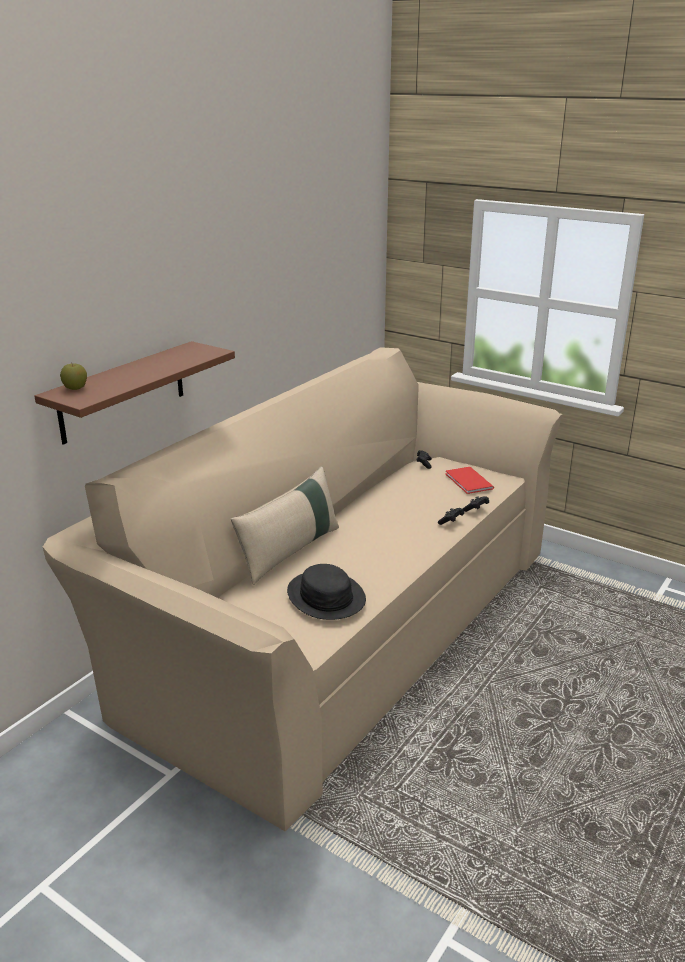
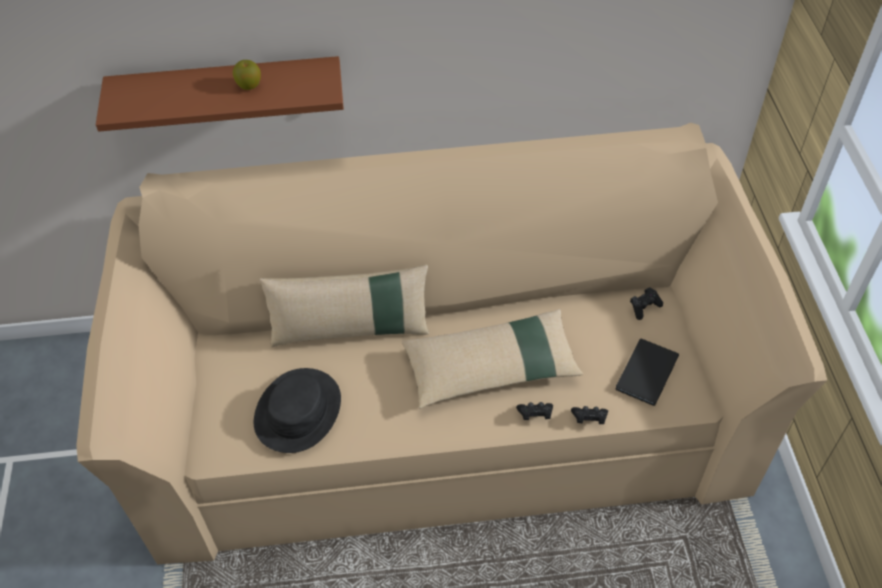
camera: 50 degrees right, 25 degrees up
(75, 388) = (139, 86): apple -> apple (249, 85)
(397, 518) = (491, 367): none -> beige pillow
(468, 482) = (644, 373): red book -> black book

